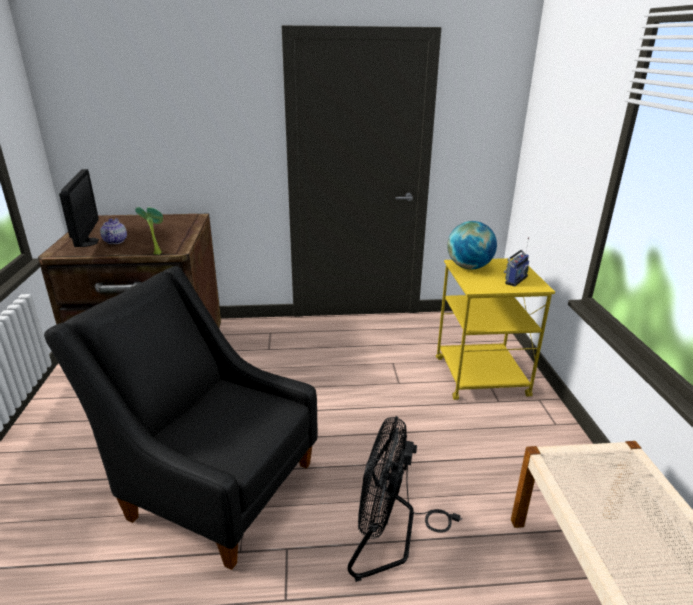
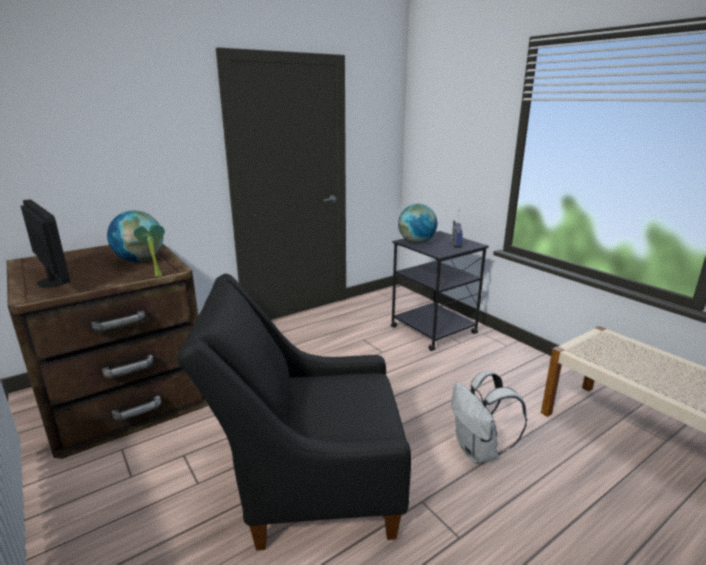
camera: 30 degrees left, 5 degrees down
(116, 241) = (89, 275): teapot -> none
(166, 234) = (140, 260): none -> globe
(392, 528) = (479, 451): black fan -> white backpack
(481, 377) = (434, 331): yellow cart -> black cart

